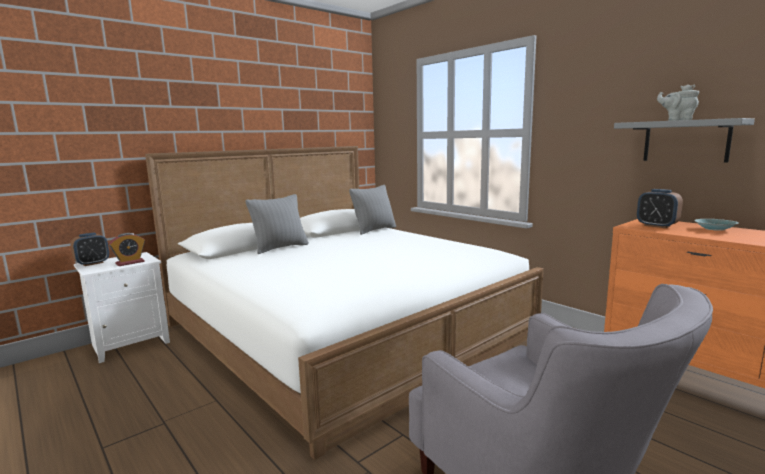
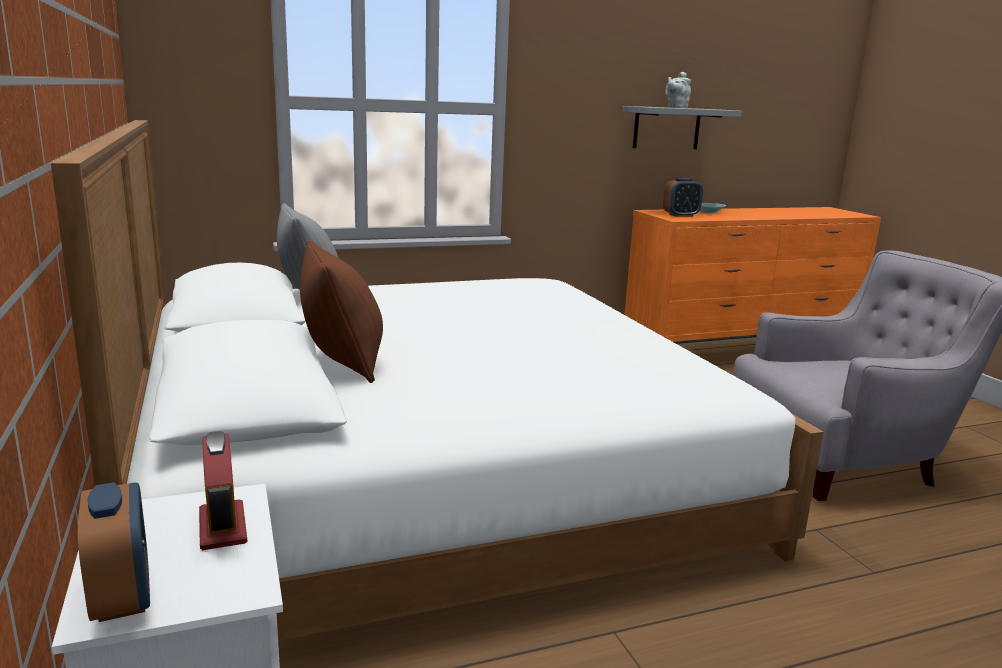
camera: 70 degrees left, 5 degrees up
(280, 248) = (343, 363): grey pillow -> brown pillow

